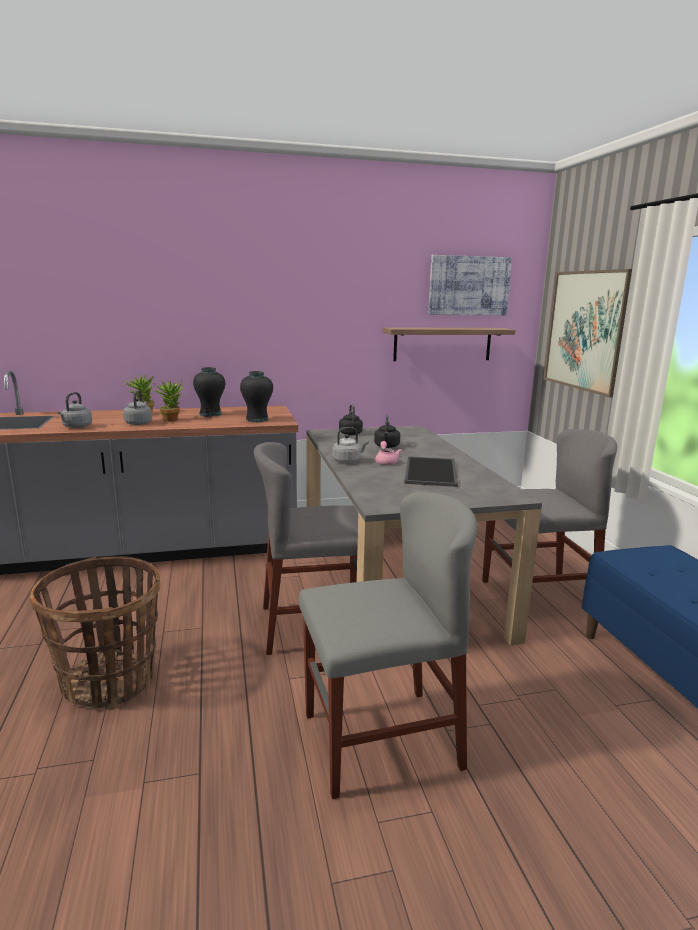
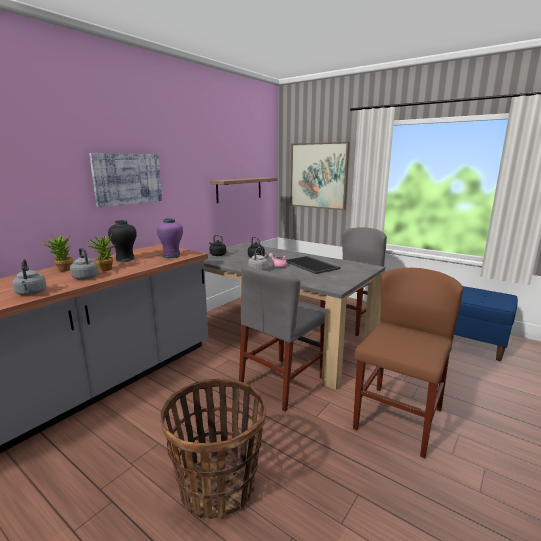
camera: 40 degrees left, 0 degrees up
(257, 419) = (171, 256): black vase -> purple vase
(380, 740) = (398, 419): grey chair -> brown chair
(469, 286) = (248, 151): picture -> picture (128, 179)

